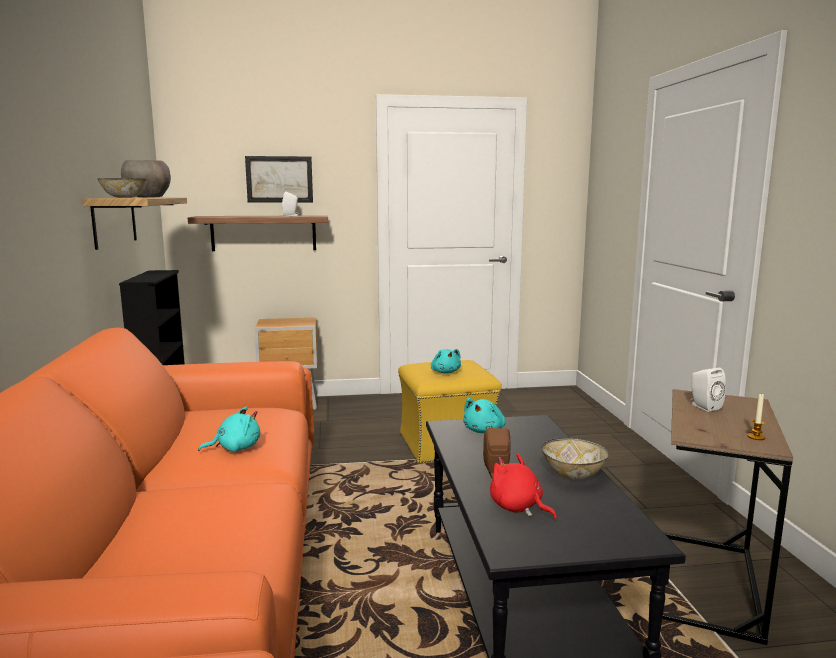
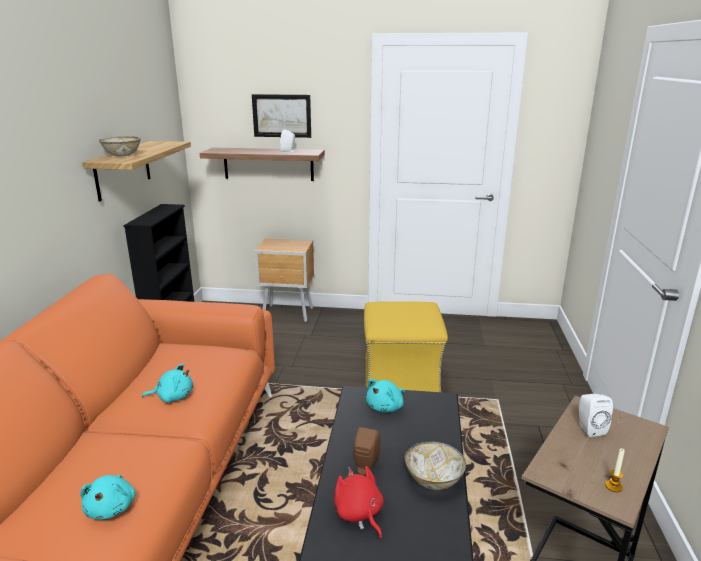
camera: 15 degrees right, 10 degrees up
(147, 197) = (153, 145): grey bowl -> none
(445, 372) = (399, 318): turquoise plush toy -> turquoise plush toy (112, 507)

